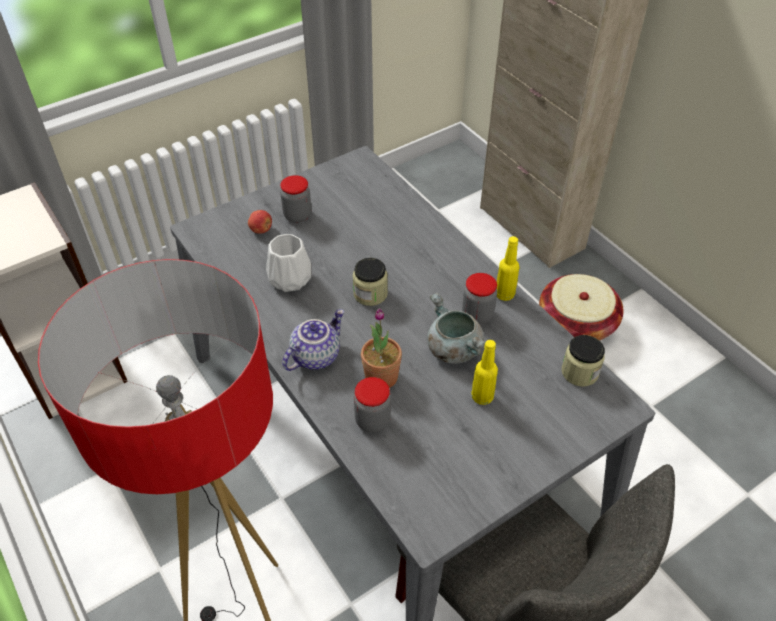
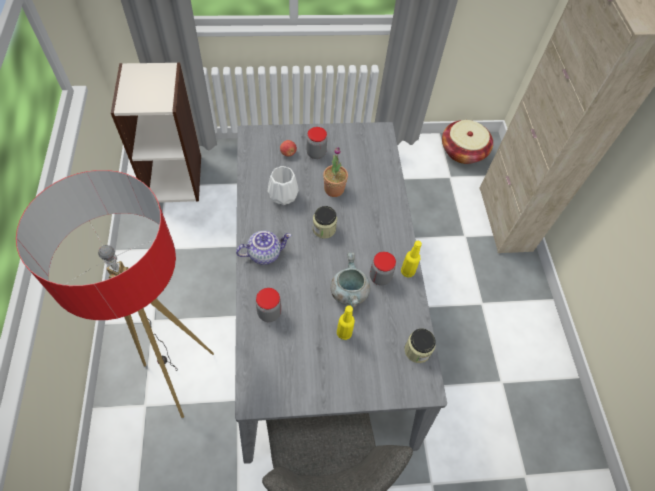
camera: 25 degrees right, 10 degrees up
(381, 377) = (293, 287): potted plant -> potted plant (334, 189)
(576, 323) = (489, 300): basket -> basket (463, 151)

